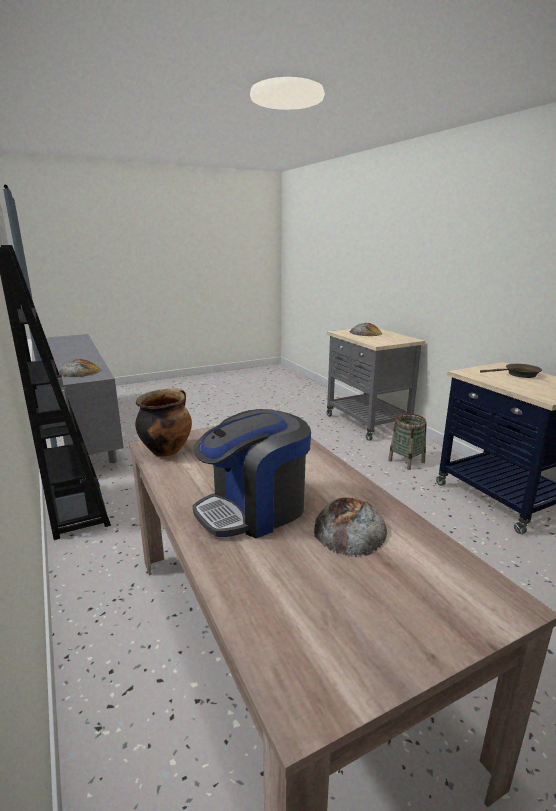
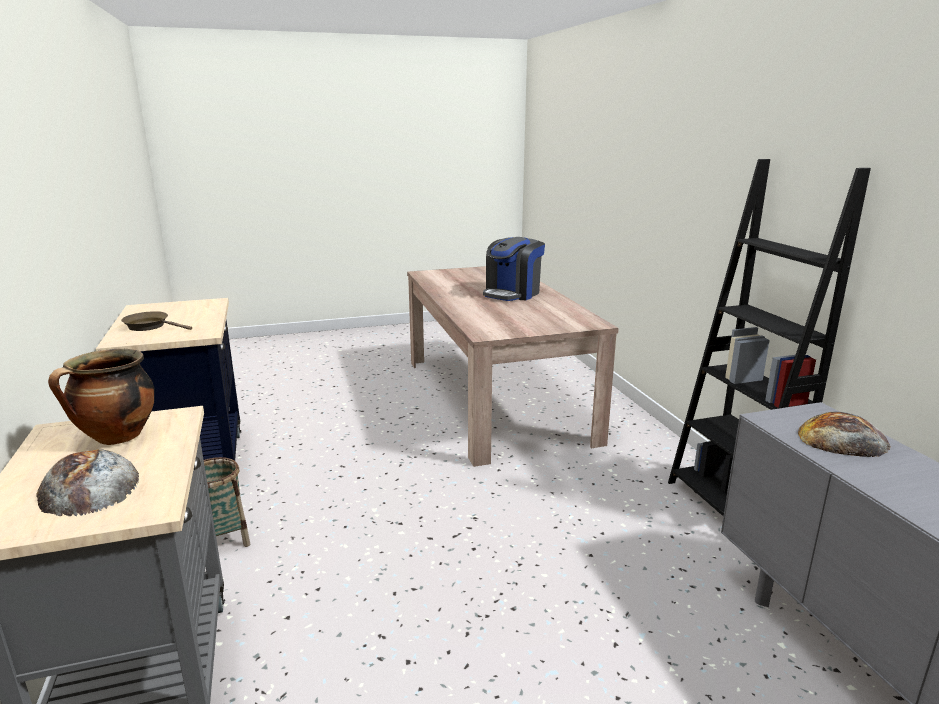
camera: 170 degrees left, 0 degrees up
(166, 450) = (579, 320): cooking pot -> cooking pot (117, 438)
(254, 509) = (512, 293): coffee machine -> coffee machine turned 150 degrees clockwise
(349, 528) = (464, 287): bread -> none

